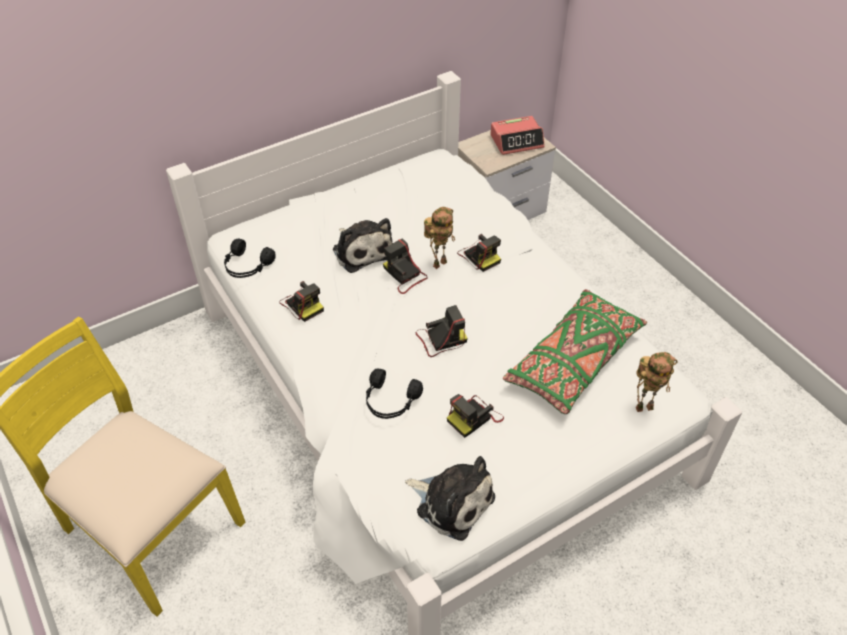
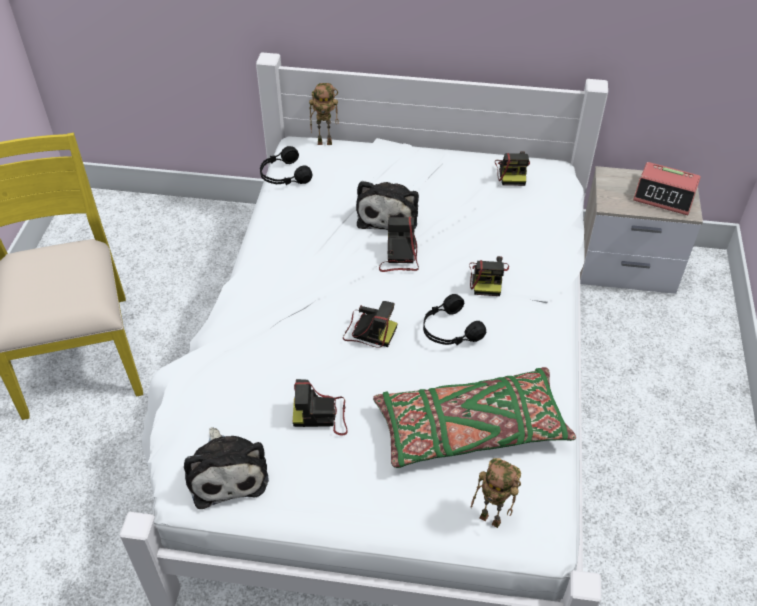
camera: 40 degrees right, 0 degrees up
(302, 304) = (291, 231): camera -> camera (512, 172)
(390, 401) = (269, 354): black headphones -> black headphones (449, 330)
(439, 263) = (444, 263): toy robot -> toy robot (325, 142)

